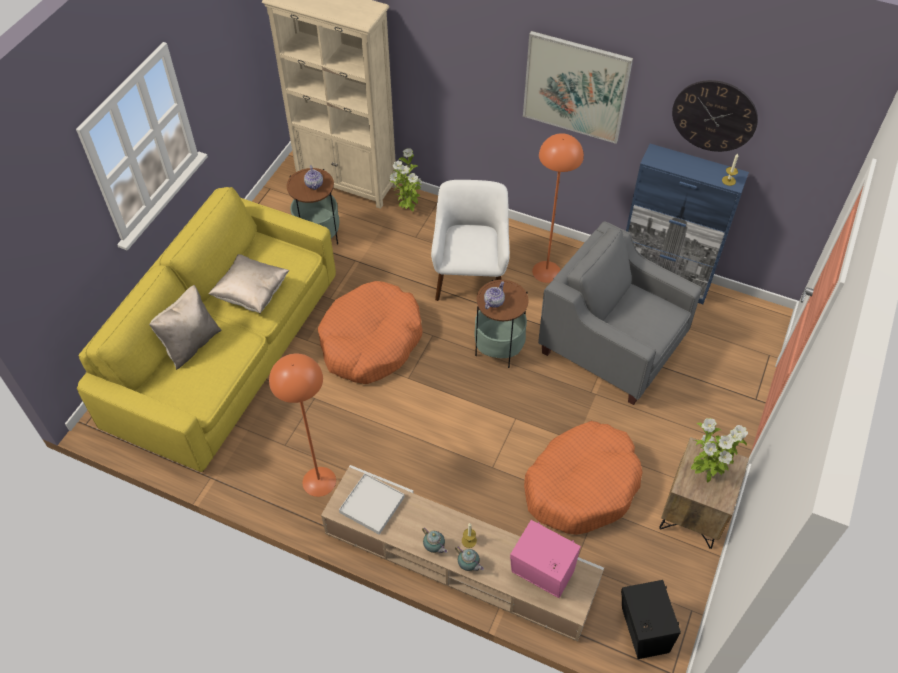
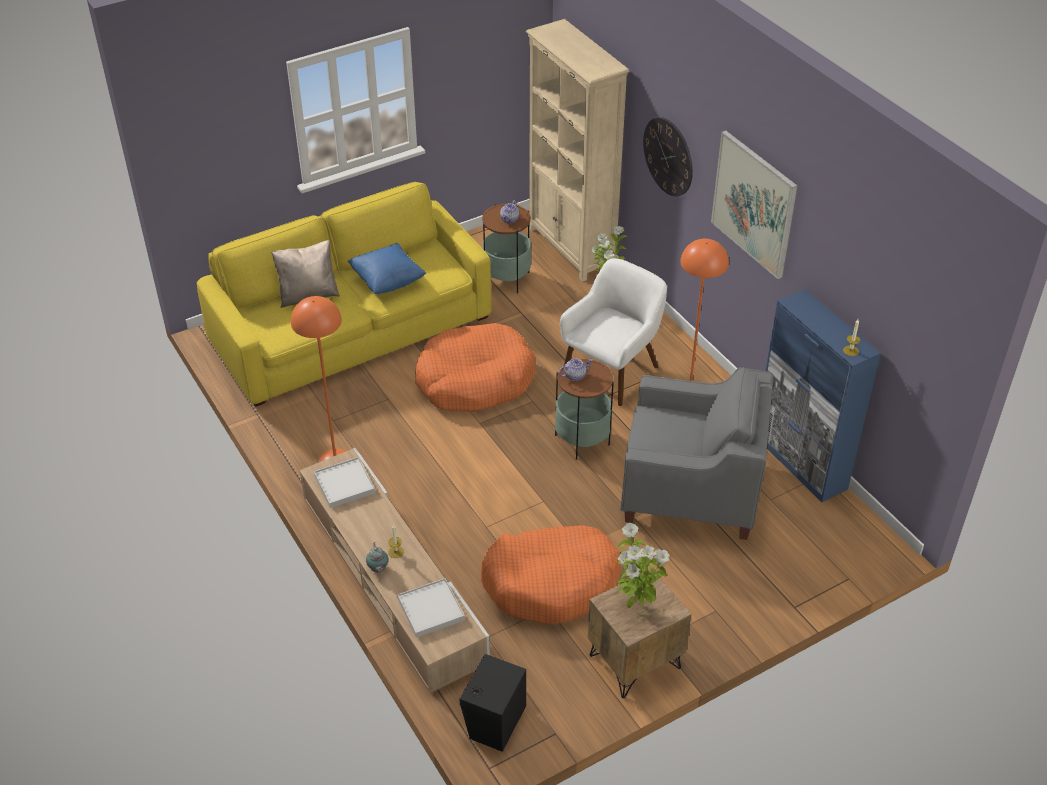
camera: 35 degrees right, 10 degrees down
(252, 293) = (387, 281): beige pillow -> blue pillow
(434, 548) = (363, 541): teapot -> none
(542, 574) = (431, 610): pink speaker -> white tray
(611, 346) = (691, 491): grey armchair -> grey armchair turned 120 degrees clockwise
(714, 116) = (856, 274): wall clock -> wall clock (668, 156)

